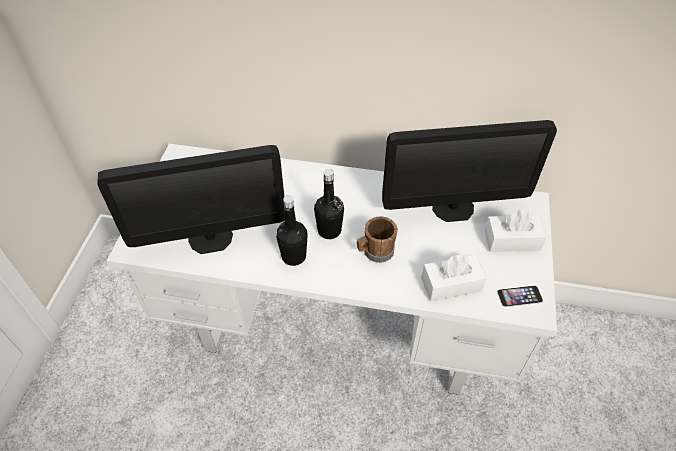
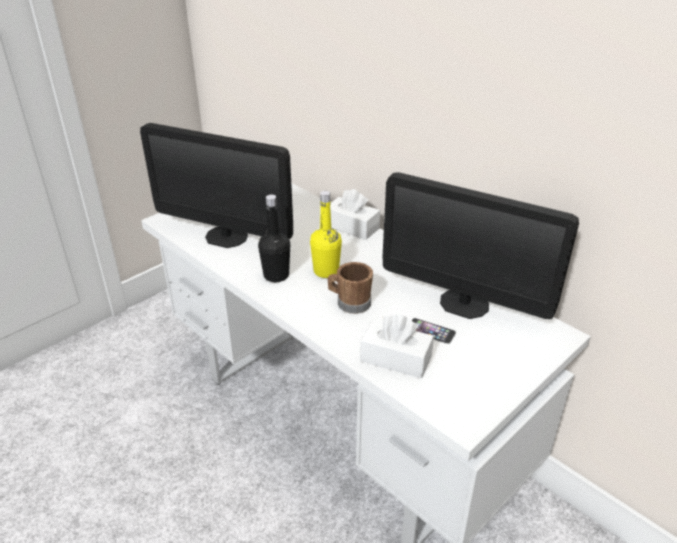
camera: 35 degrees right, 15 degrees down
(329, 230) = (326, 271): black bottle -> yellow bottle
(512, 240) = (501, 355): white tissue box -> white tissue box (351, 227)
(519, 296) = (458, 402): phone -> phone (430, 331)

